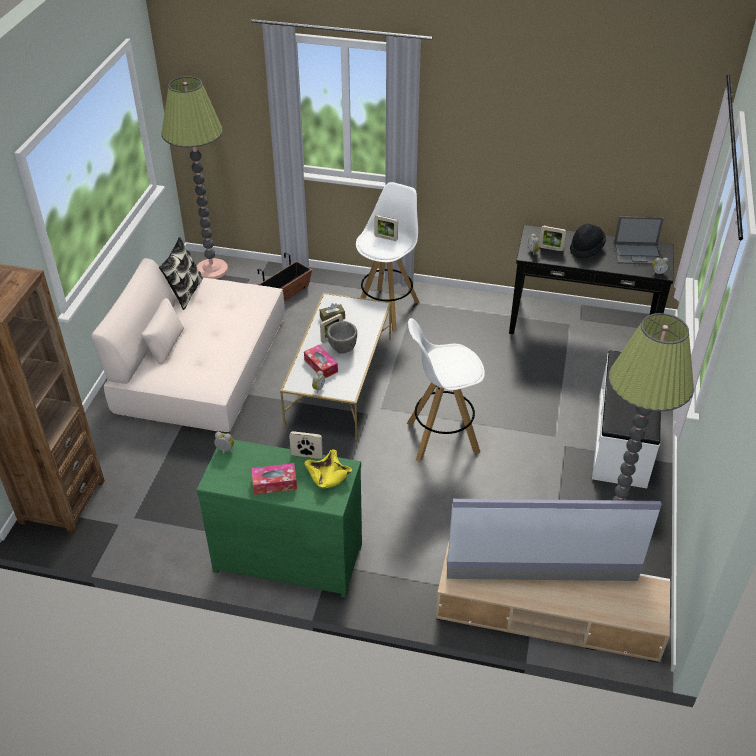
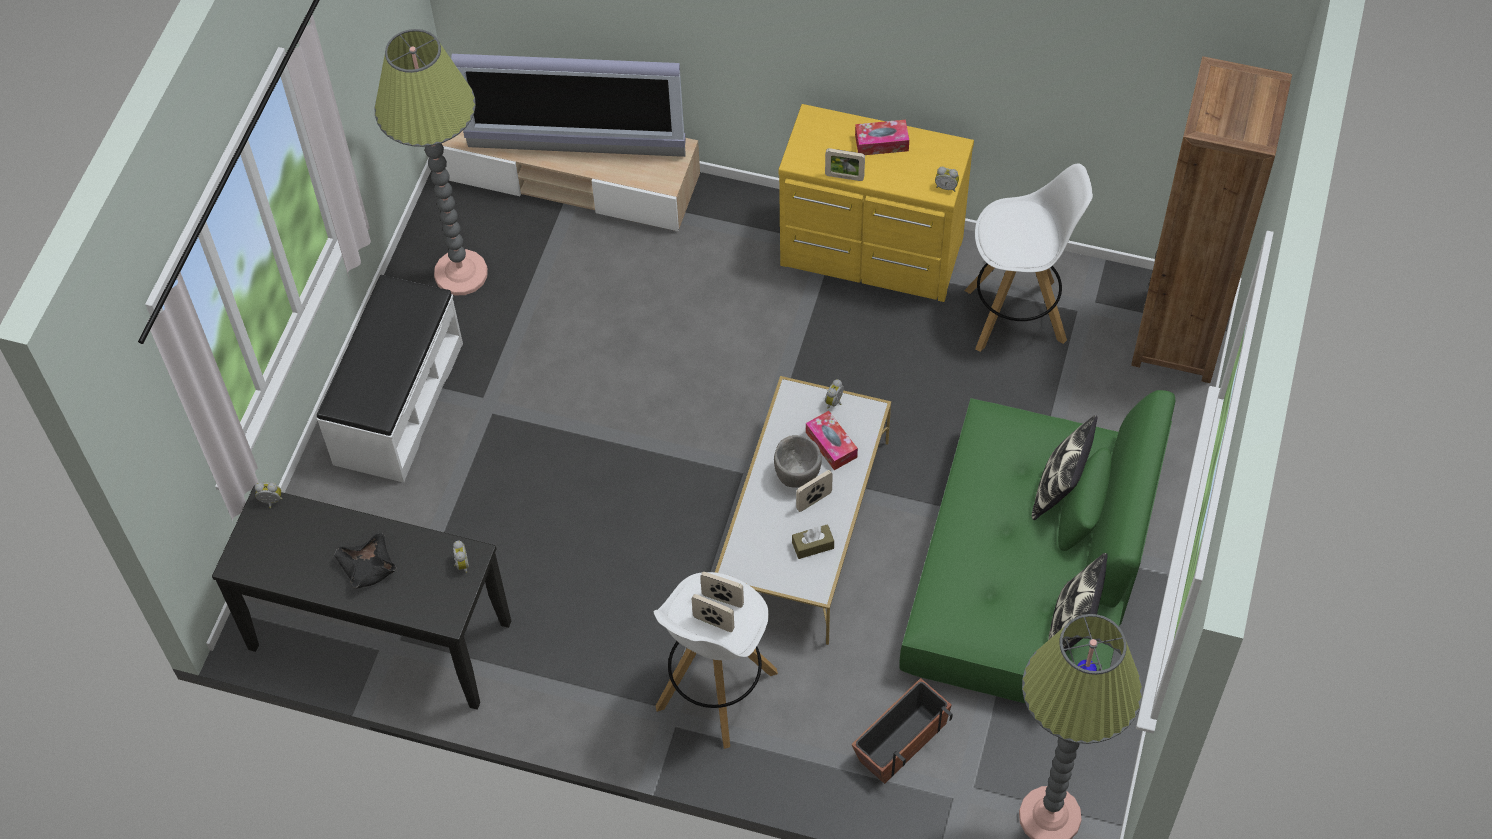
camera: 175 degrees left, 15 degrees up
(176, 353) = (1060, 488): none -> pillow
(202, 364) = (1030, 572): beige sofa -> green sofa
(288, 554) = (872, 255): green dresser -> yellow dresser
(328, 476) = (818, 149): yellow bowl -> none
(441, 437) = (657, 417): white stool -> white stool (1017, 315)
(550, 248) = (429, 570): picture frame -> picture frame (722, 599)
(586, 248) = (368, 567): black hat -> black bowl
(638, 254) = (284, 550): laptop -> none

